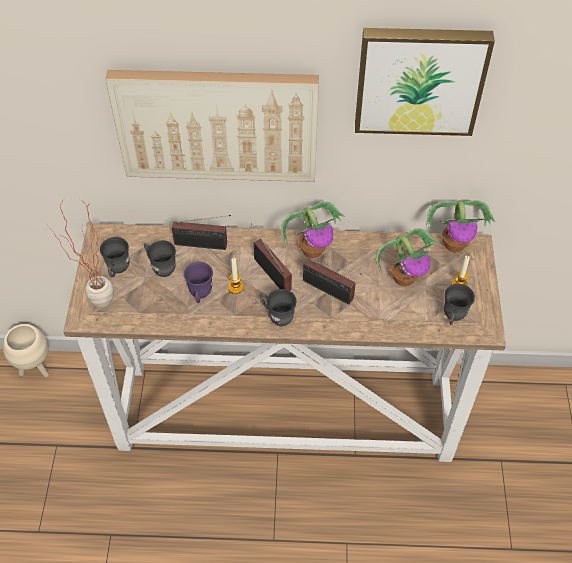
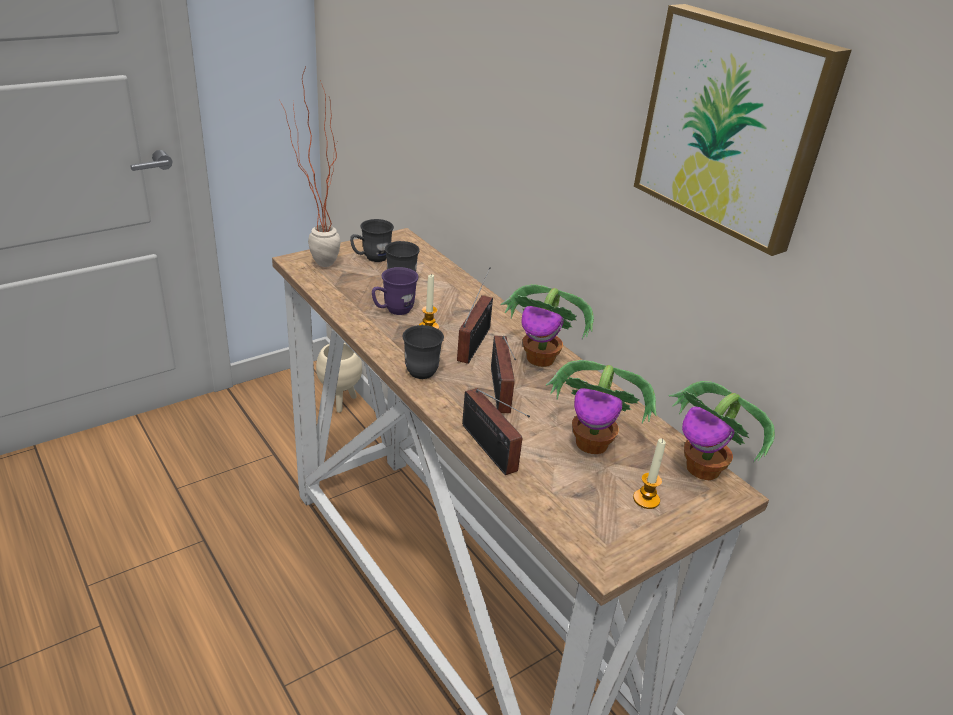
camera: 50 degrees right, 20 degrees down
(203, 245) = (458, 291): radio -> radio (490, 451)
(217, 124) = (524, 131): picture -> none
(453, 317) = (586, 514): grey mug -> none

